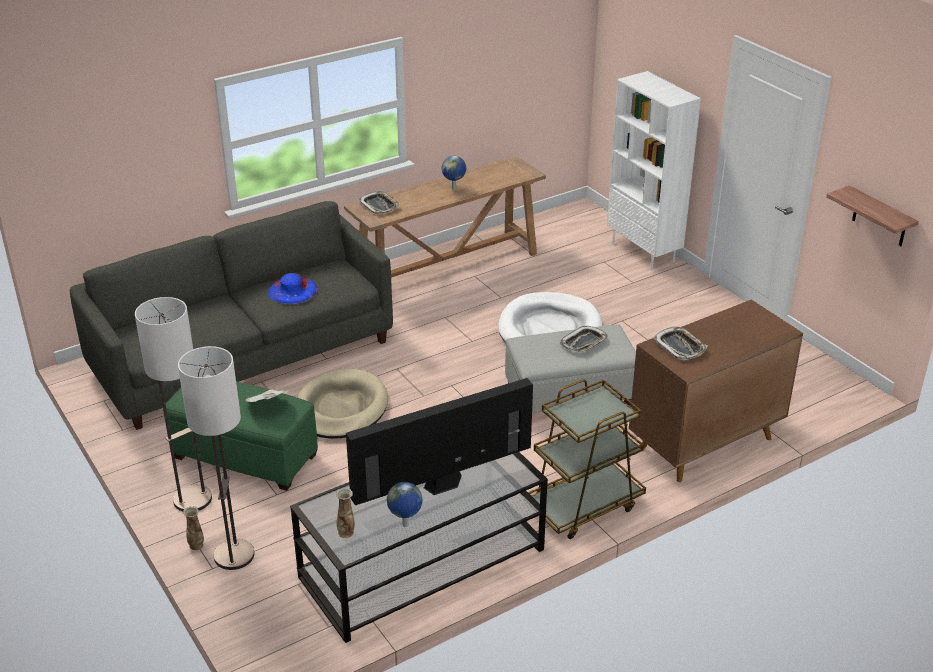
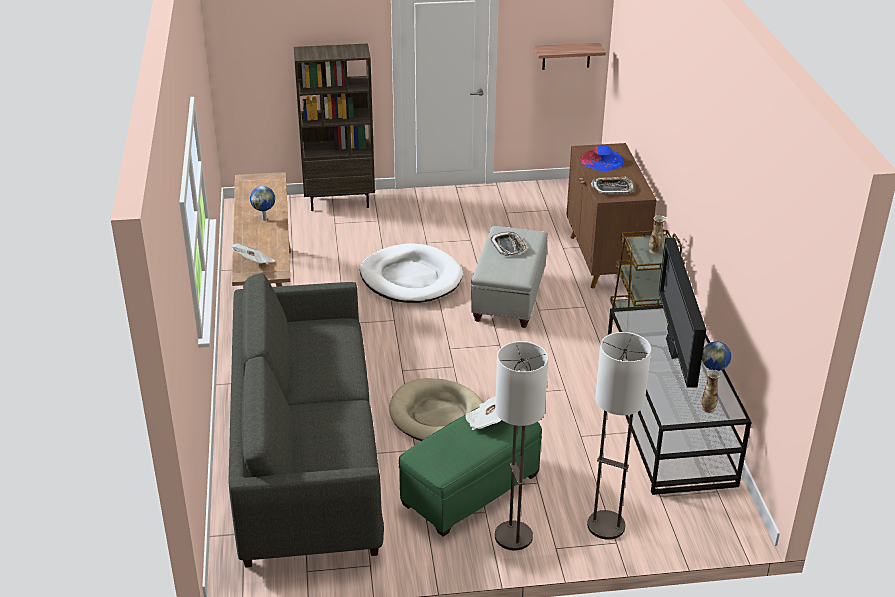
camera: 65 degrees left, 0 degrees up
(196, 545) = (580, 546): vase -> vase (655, 251)
(293, 290) = (324, 359): blue hat -> blue hat (602, 160)
(379, 206) = (254, 263): tray -> newspaper
(644, 252) = (340, 202): white bookcase -> brown bookcase

